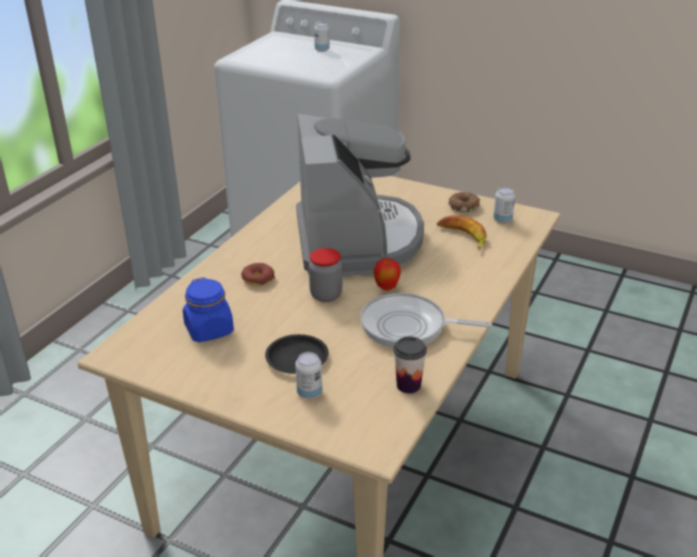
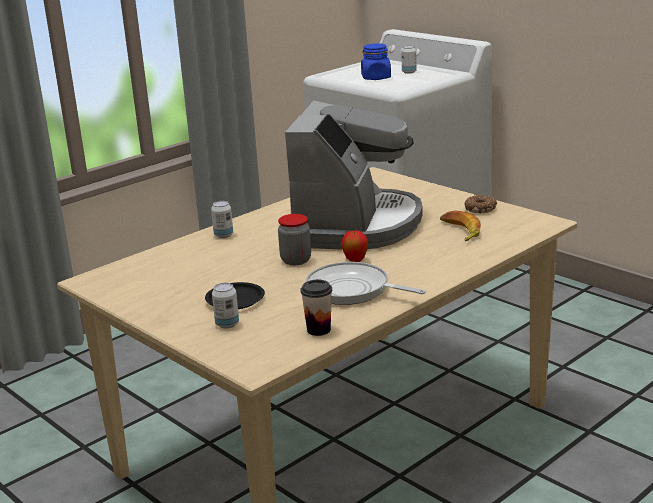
camera: 20 degrees right, 10 degrees down
(209, 330) = (176, 273): blue jar -> blue jar (376, 78)
(258, 279) = (245, 244): donut -> none
(502, 220) = (511, 222): can -> can (223, 235)

